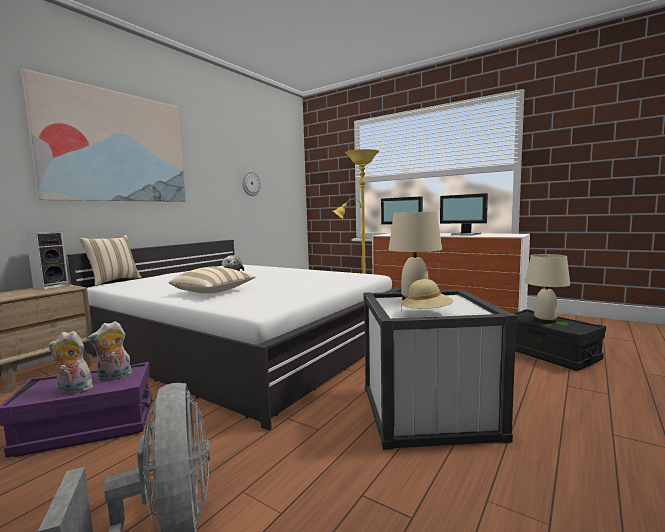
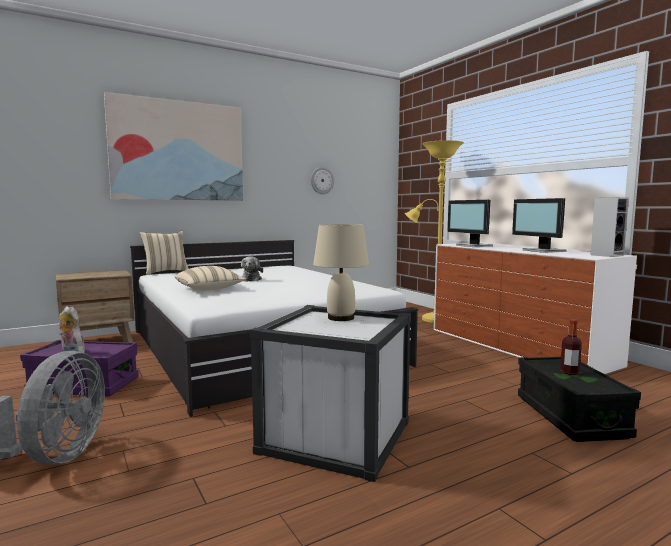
camera: 25 degrees right, 0 degrees up
(52, 286) = (113, 272): speaker -> speaker (607, 255)
(114, 377) = (104, 349): plush toy -> none
(426, 314) = (312, 331): beige hat -> none
(545, 320) = (569, 372): beige table lamp -> bottle

